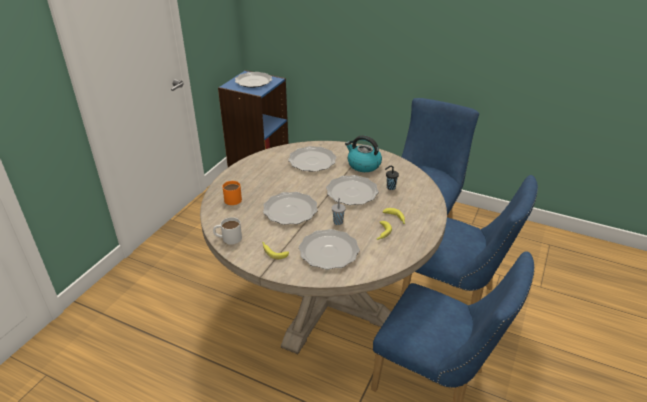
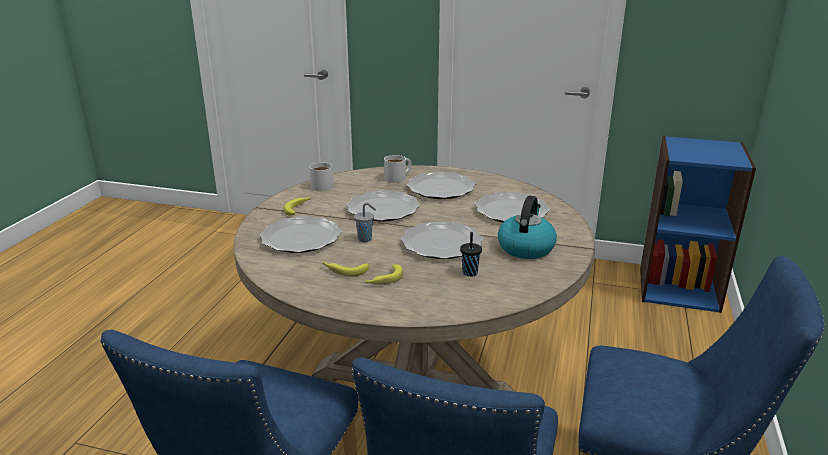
camera: 80 degrees right, 10 degrees down
(231, 198) = (398, 177): orange mug -> white mug
(253, 81) = (710, 150): plate -> plate (440, 188)

